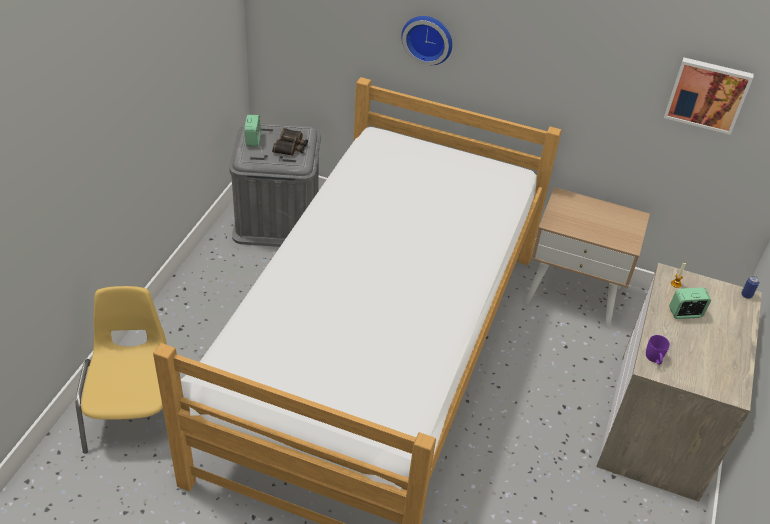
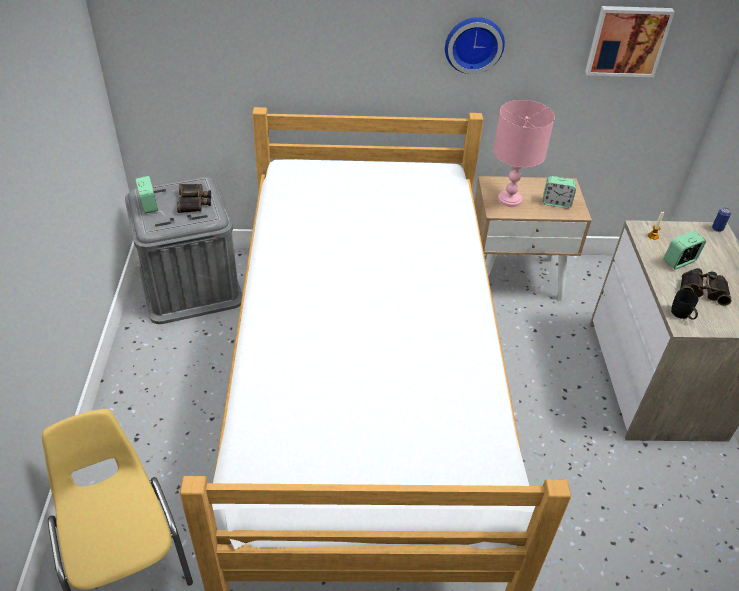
camera: 20 degrees left, 0 degrees up
(428, 38) = (325, 46): wall clock -> wall clock (473, 43)
(570, 216) = (509, 199): none -> pink table lamp
(614, 231) = (556, 203): none -> alarm clock
(654, 359) = (682, 315): purple mug -> black mug
(691, 344) = (703, 289): none -> binoculars

